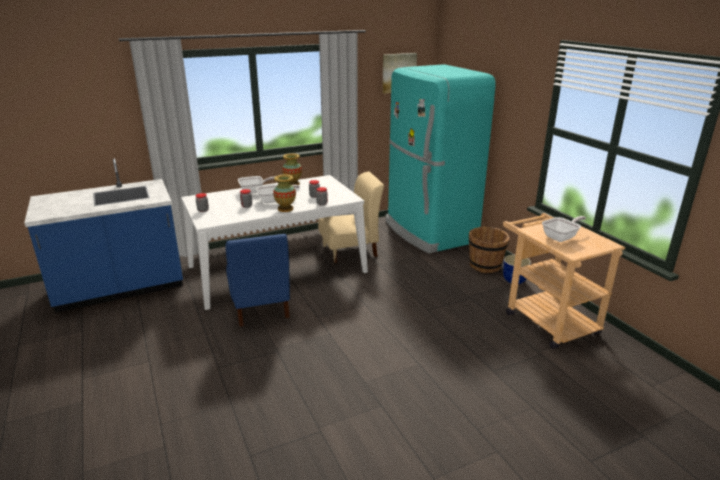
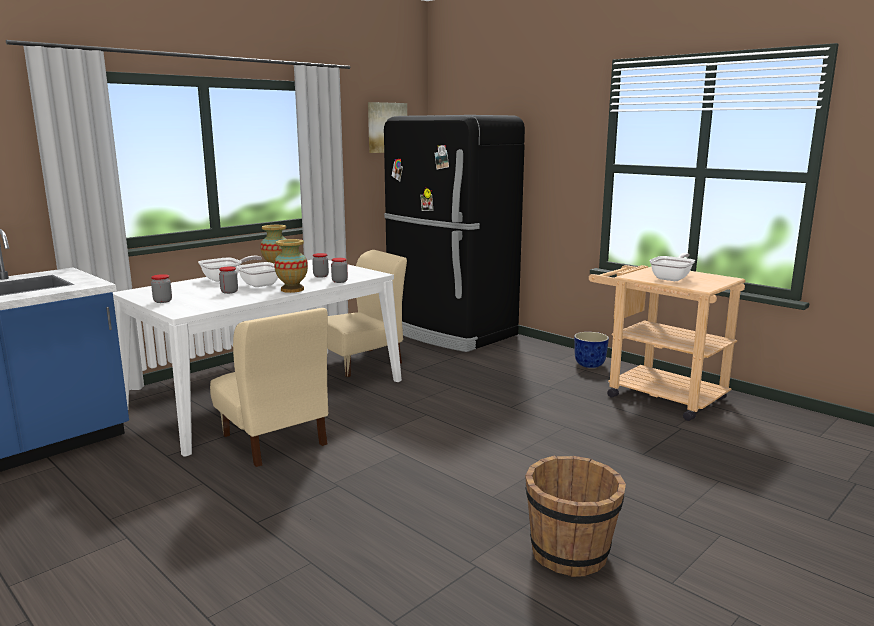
camera: 20 degrees left, 10 degrees down
(260, 307) = (274, 440): blue chair -> beige chair
(429, 232) = (449, 332): turquoise fridge -> black fridge
(485, 266) = (544, 356): brown bucket -> brown bucket (570, 554)

